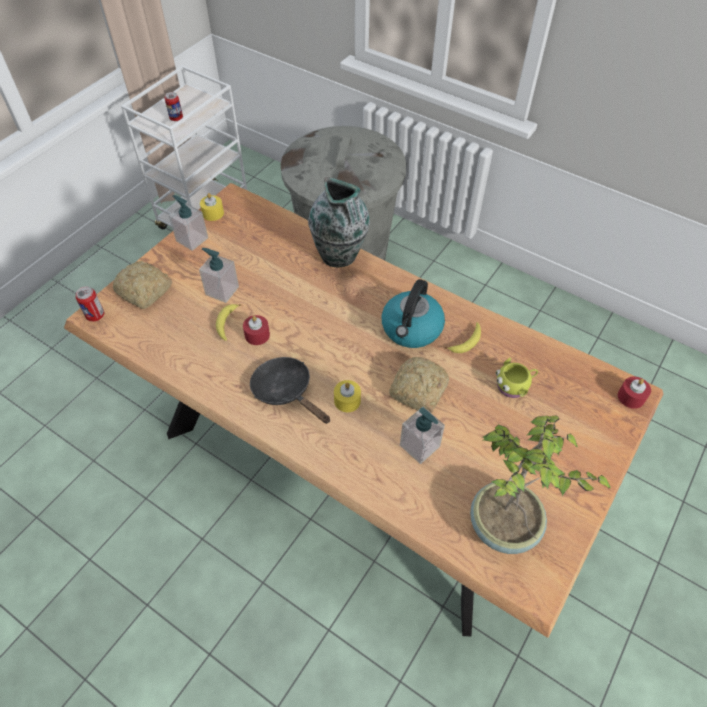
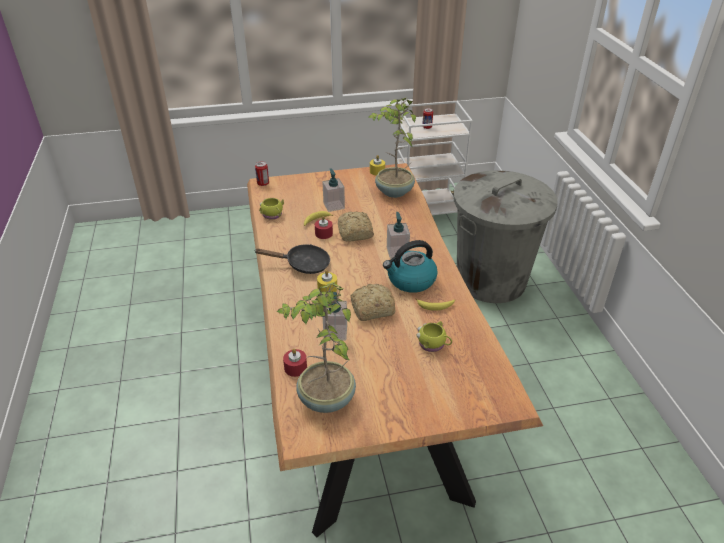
camera: 45 degrees right, 15 degrees down
(144, 292) = (297, 186): bread -> bread (354, 233)
(167, 351) = (273, 215): none -> yellow mug
(192, 239) = (350, 177): soap dispenser -> soap dispenser (397, 252)
(264, 230) = (393, 192): none -> potted plant
(286, 391) = (303, 264): black frying pan -> black frying pan turned 90 degrees clockwise
(339, 256) = (419, 225): vase -> none
(631, 397) = (507, 403): red candle -> red candle (295, 368)

